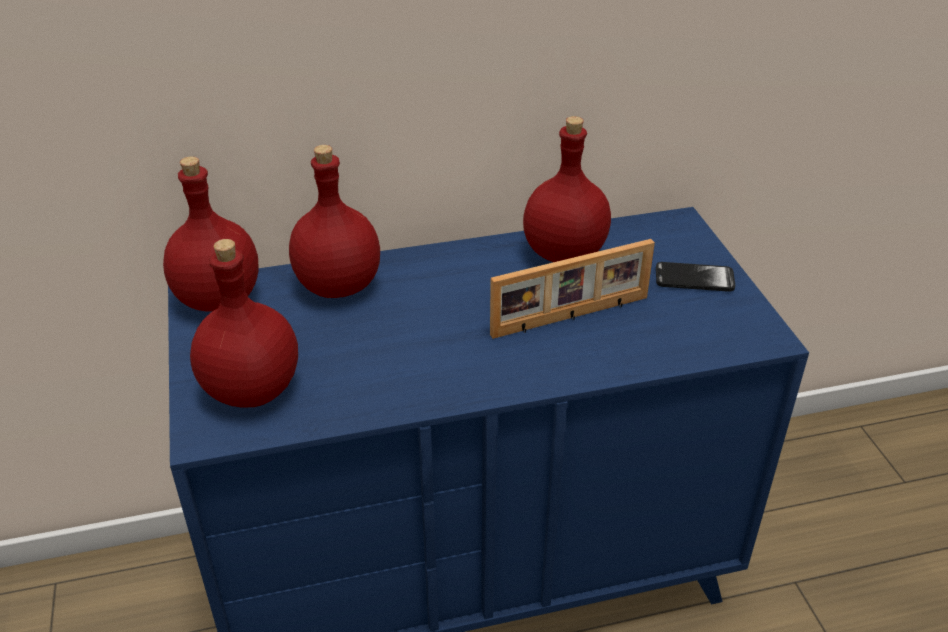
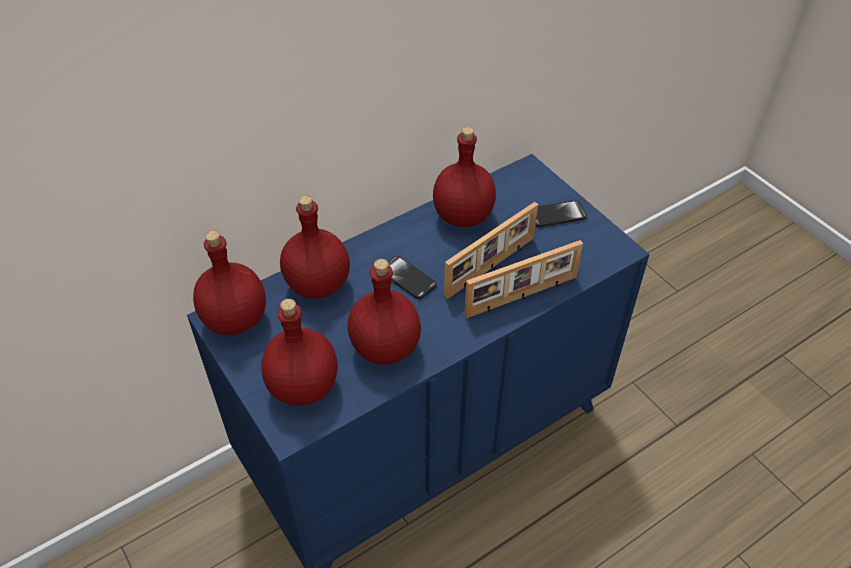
camera: 20 degrees left, 10 degrees up
(382, 373) = (386, 347): none -> red bottle
(453, 304) = (407, 278): none -> phone
(596, 360) = (522, 297): none -> picture frame

